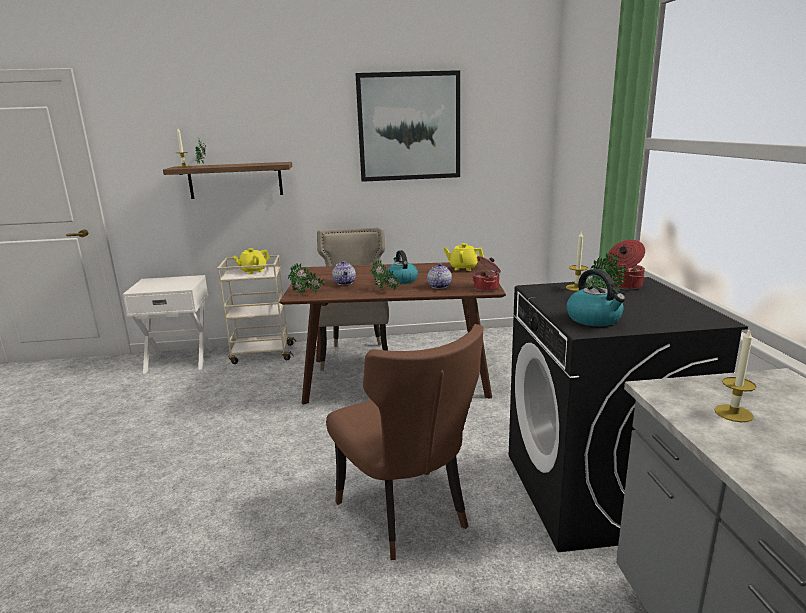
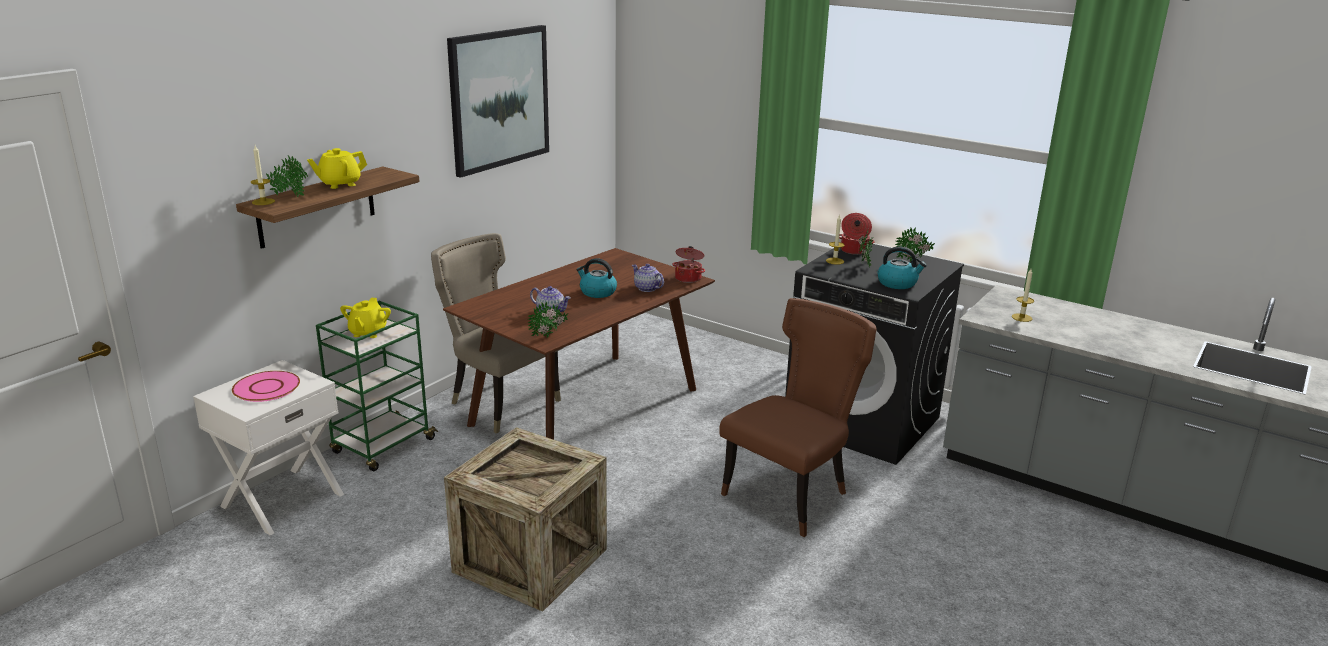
camera: 50 degrees left, 5 degrees up
(167, 283) = (267, 387): none -> pink plate
(183, 451) = (530, 560): none -> crate
(261, 354) = (382, 447): beige cart -> green cart
(385, 291) = (613, 308): potted plant -> potted plant (913, 260)
(407, 515) = (791, 495): brown chair -> brown chair turned 60 degrees counterclockwise
(463, 268) = (617, 262): yellow teapot -> yellow teapot (339, 184)

